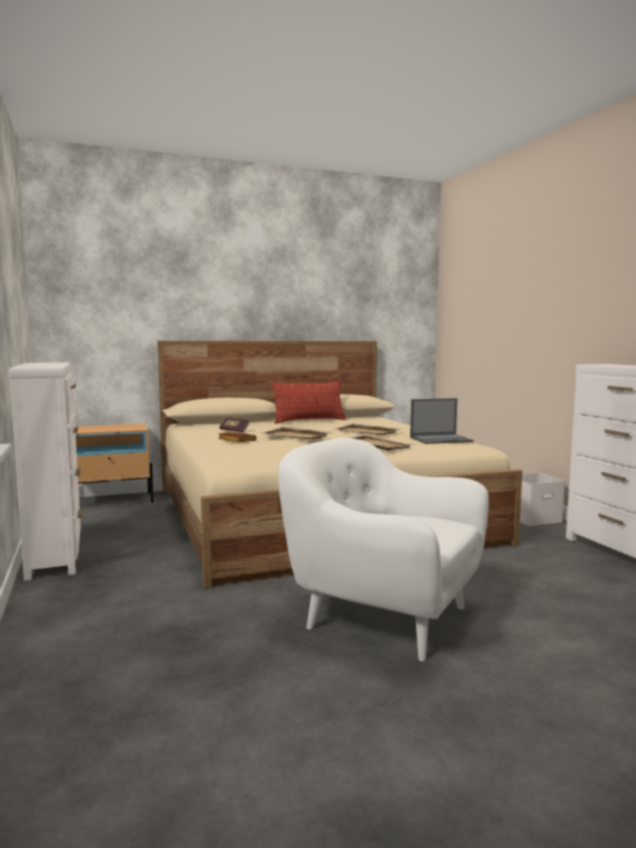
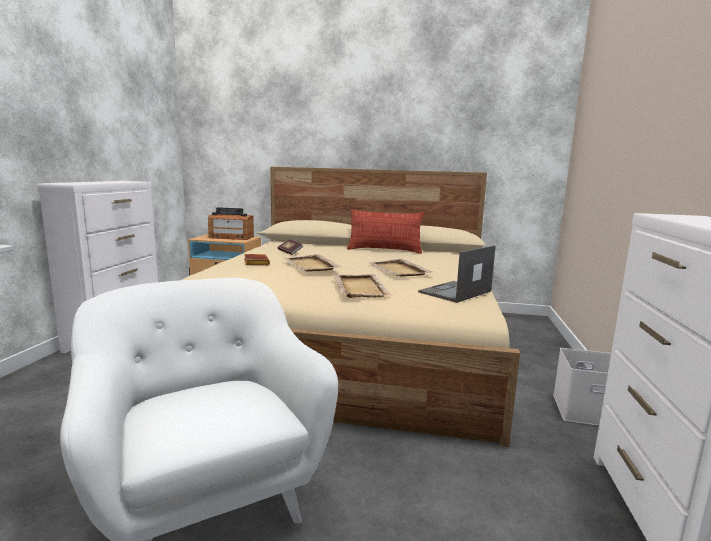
camera: 30 degrees right, 5 degrees up
(114, 427) = (231, 237): none -> radio
(441, 439) = (454, 292): laptop -> laptop turned 120 degrees clockwise

